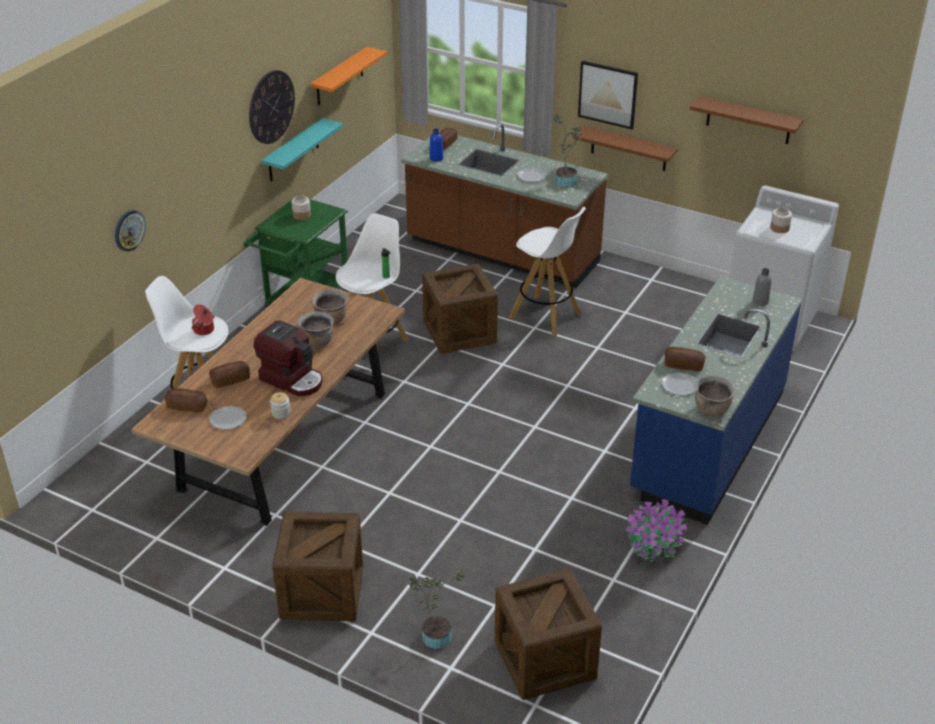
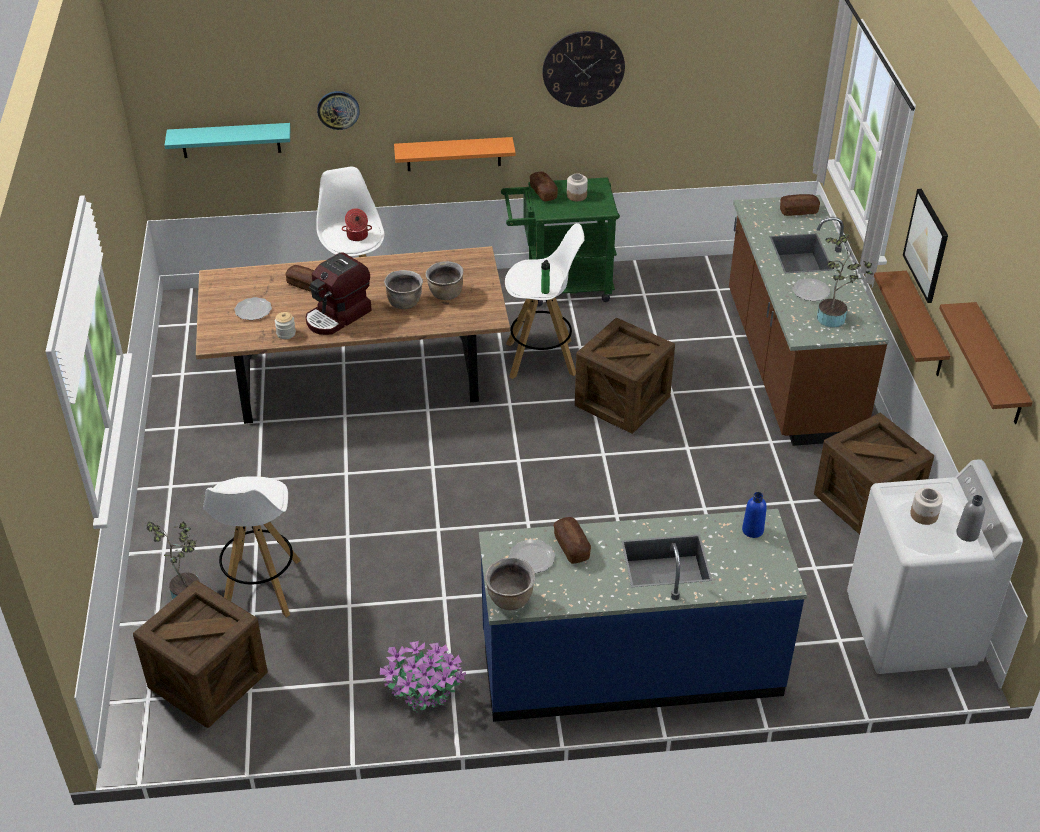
camera: 55 degrees right, 5 degrees up
(187, 406) = (251, 281): bread -> bread (543, 192)
(292, 379) = (338, 316): coffee machine -> coffee machine turned 45 degrees clockwise
(293, 151) = (613, 128): turquoise shelf -> turquoise shelf (230, 140)
(322, 592) = (189, 497): crate -> crate (866, 502)
(339, 77) = (716, 78): orange shelf -> orange shelf (453, 154)
(436, 158) = (763, 218): blue bottle -> blue bottle (752, 530)
(546, 316) = (716, 447): white stool -> white stool (261, 587)
(760, 301) = (761, 561): grey bottle -> grey bottle (967, 534)

